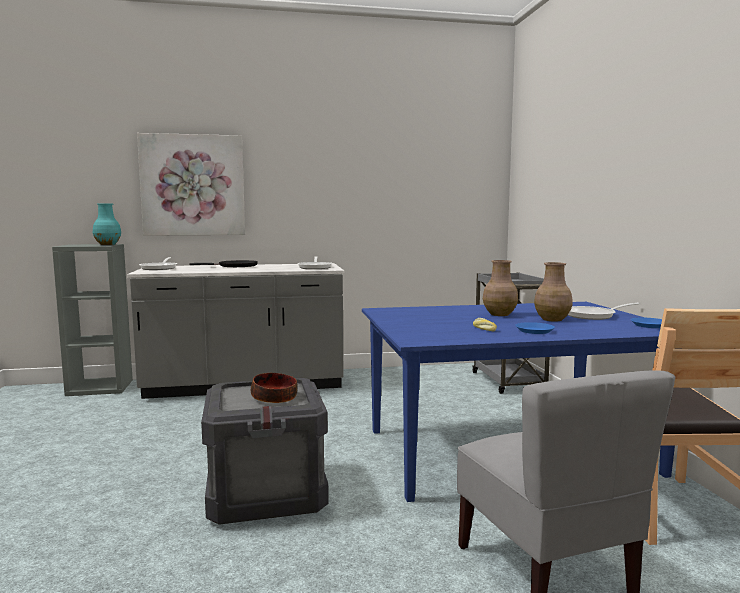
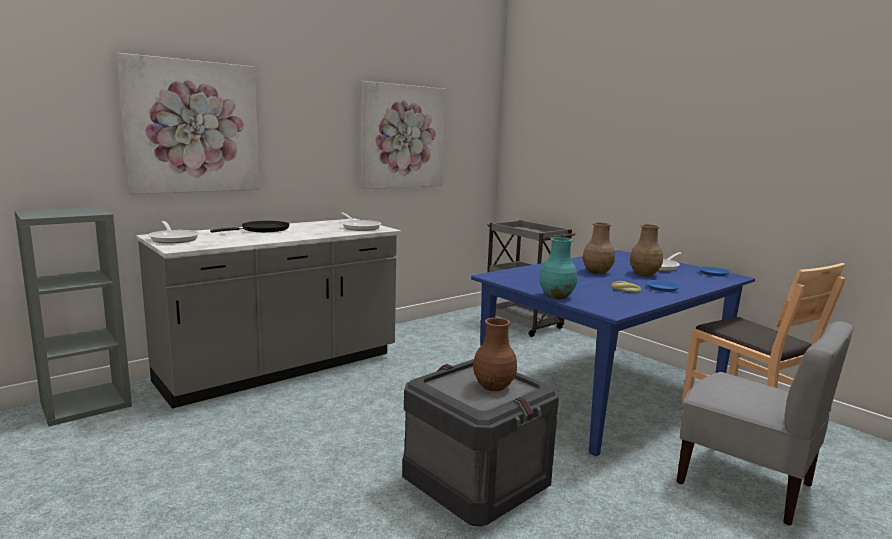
camera: 30 degrees left, 5 degrees up
(107, 244) = (87, 209): turquoise vase -> turquoise vase (556, 296)
(274, 398) = (494, 386): bowl -> brown vase
(388, 190) = (402, 137): none -> picture

